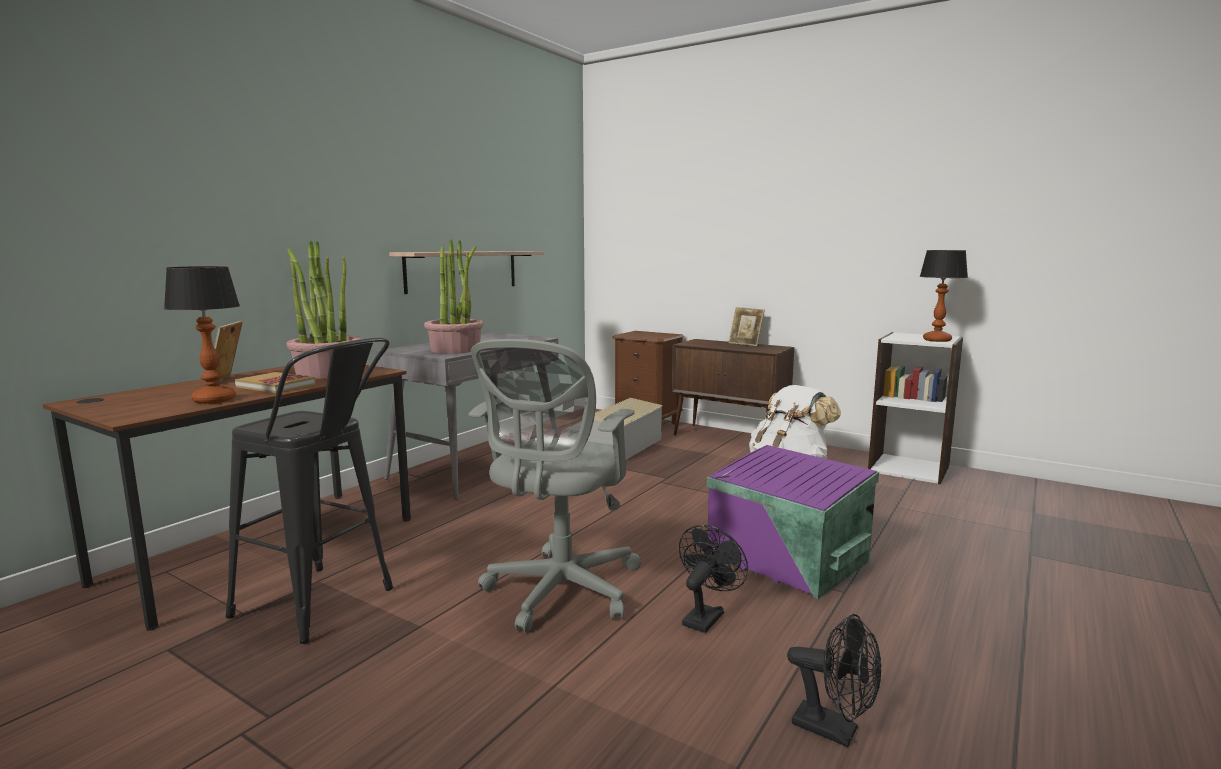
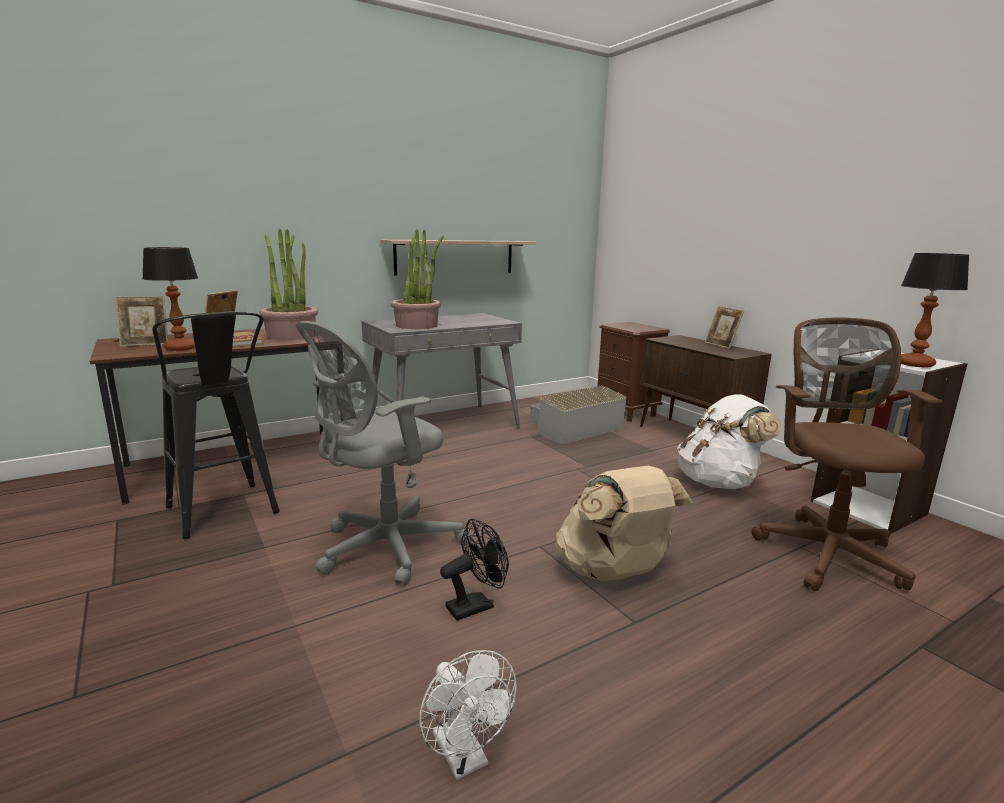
camera: 25 degrees right, 5 degrees up
(146, 401) = (146, 344): none -> picture frame
(787, 559) = (614, 572): purple storage box -> beige backpack
(835, 730) = (465, 758): black fan -> white fan
(915, 505) = (826, 551): none -> brown office chair

